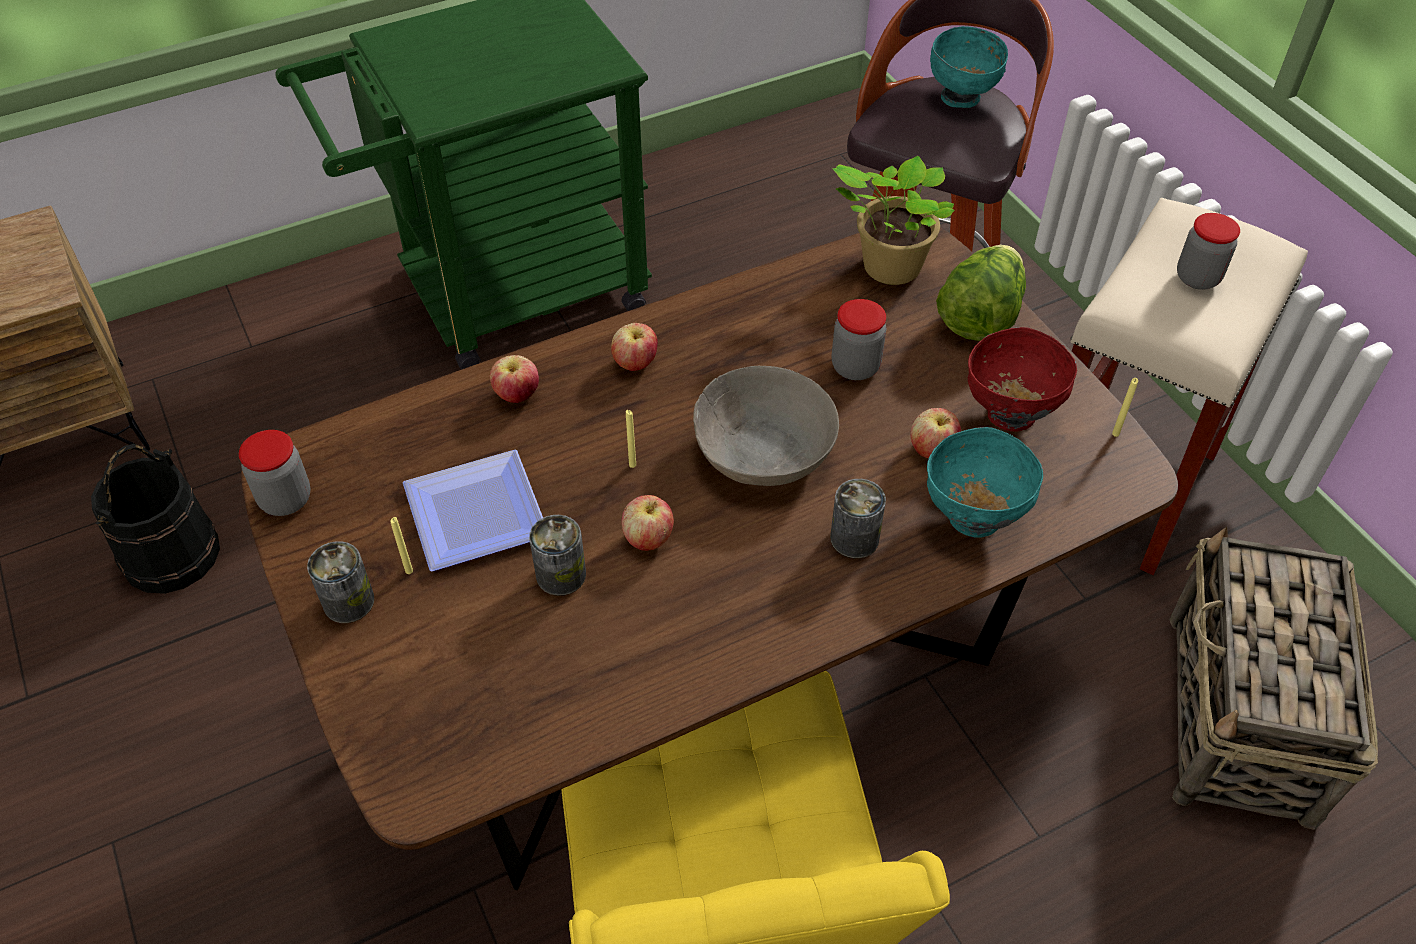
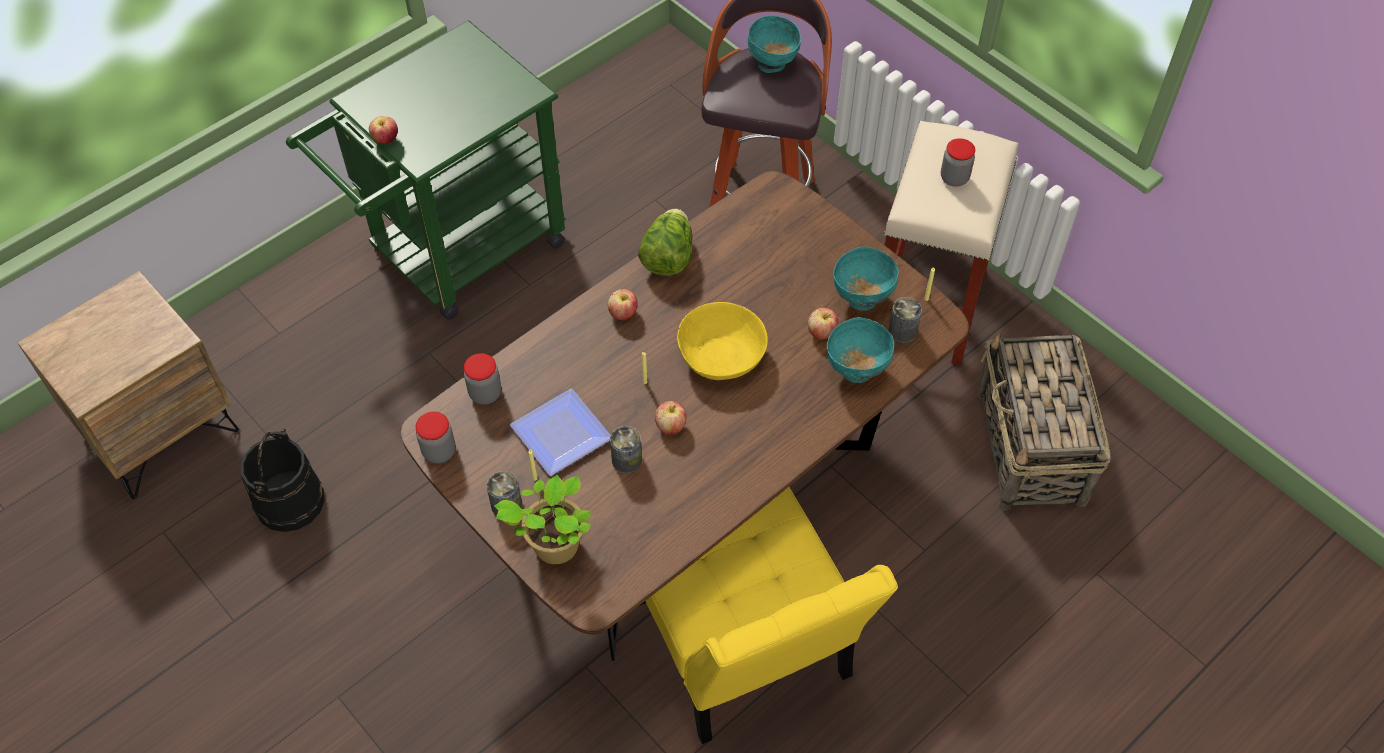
camera: 15 degrees left, 5 degrees up
(517, 395) = (556, 351): apple -> apple (386, 140)
(764, 451) = (722, 356): grey bowl -> yellow bowl
(854, 538) = (791, 399): can -> can (902, 331)
(855, 367) = (760, 287): jar -> jar (485, 393)
(887, 268) = (761, 212): potted plant -> potted plant (553, 547)
(979, 317) = (827, 236): lettuce -> lettuce (668, 257)
(1010, 414) = (862, 299): red bowl -> turquoise bowl

